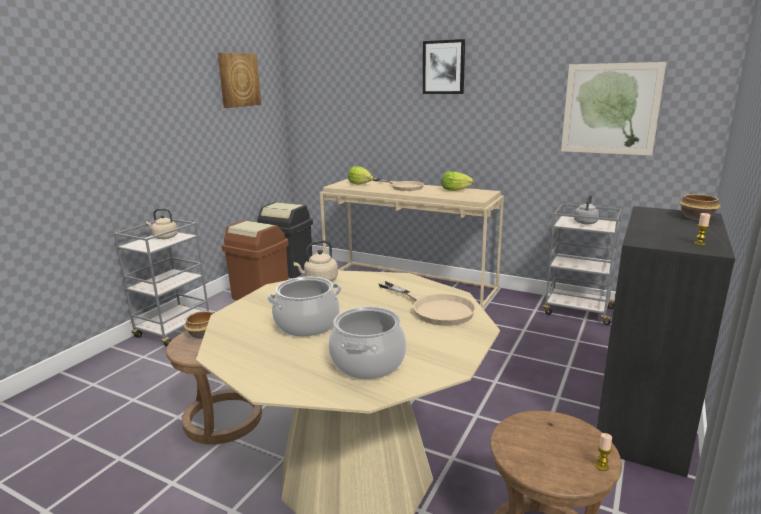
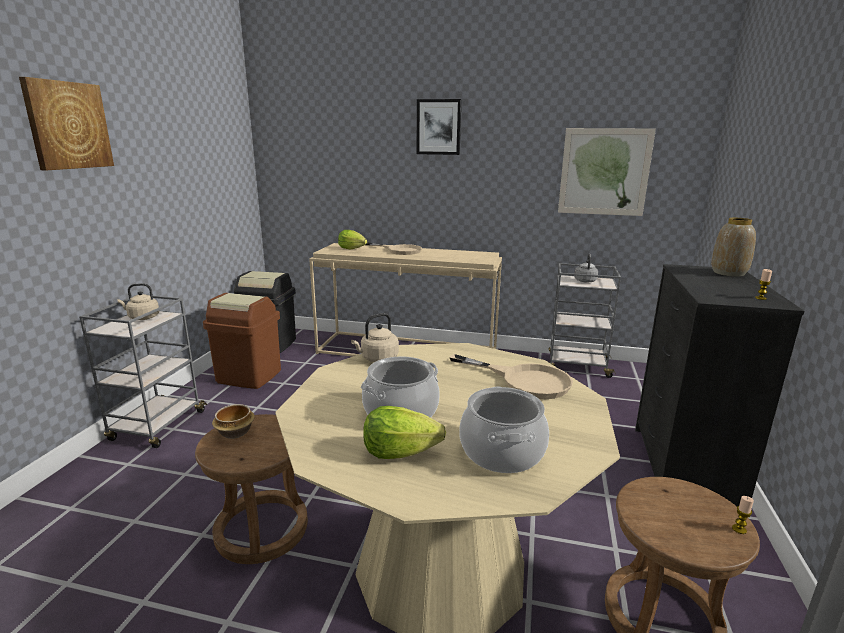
camera: 15 degrees left, 0 degrees up
(238, 80) = (209, 133): picture -> picture (68, 125)
(455, 190) = (455, 253): lettuce -> lettuce (399, 452)
(696, 217) = (728, 273): bowl -> vase

